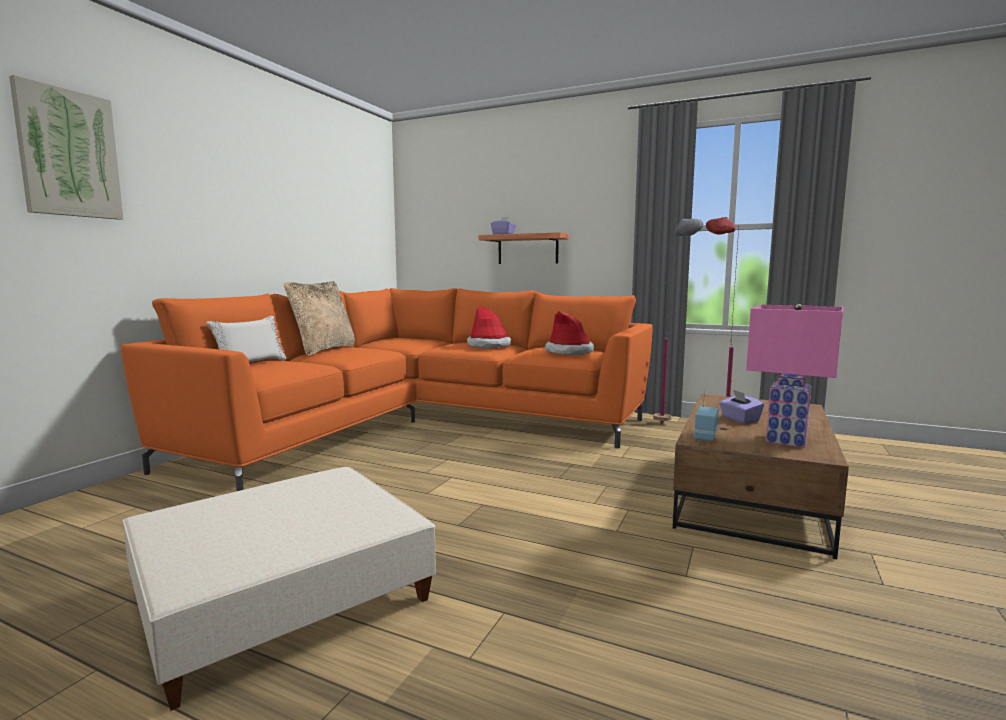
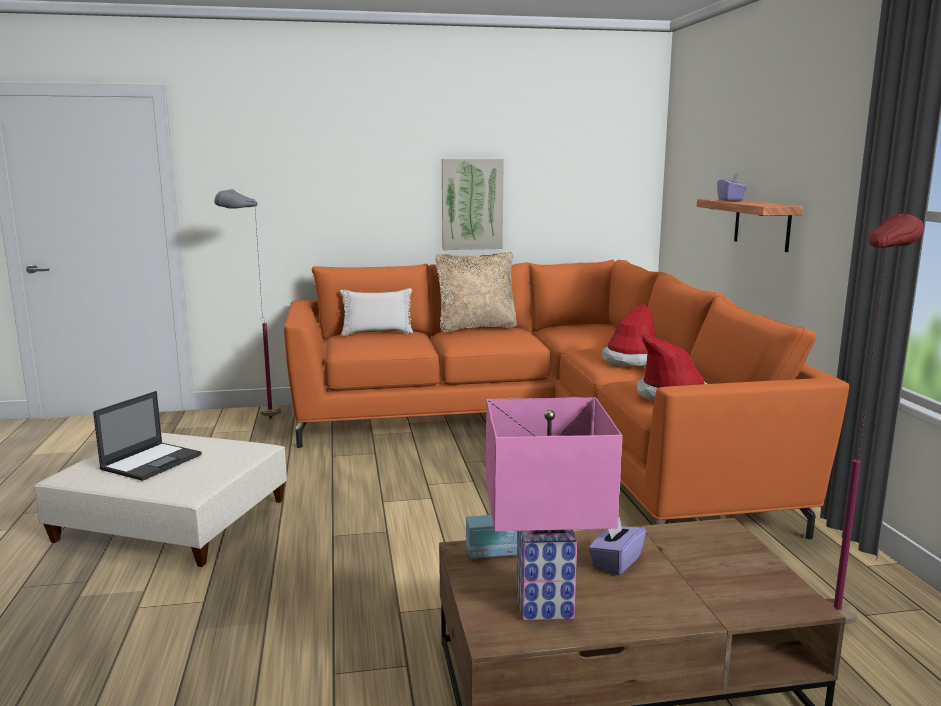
camera: 55 degrees right, 5 degrees up
(68, 153) = (265, 150): picture -> picture (472, 204)
(261, 523) = (152, 461): none -> laptop
(671, 427) = (822, 568): grey floor lamp -> grey floor lamp (257, 423)

